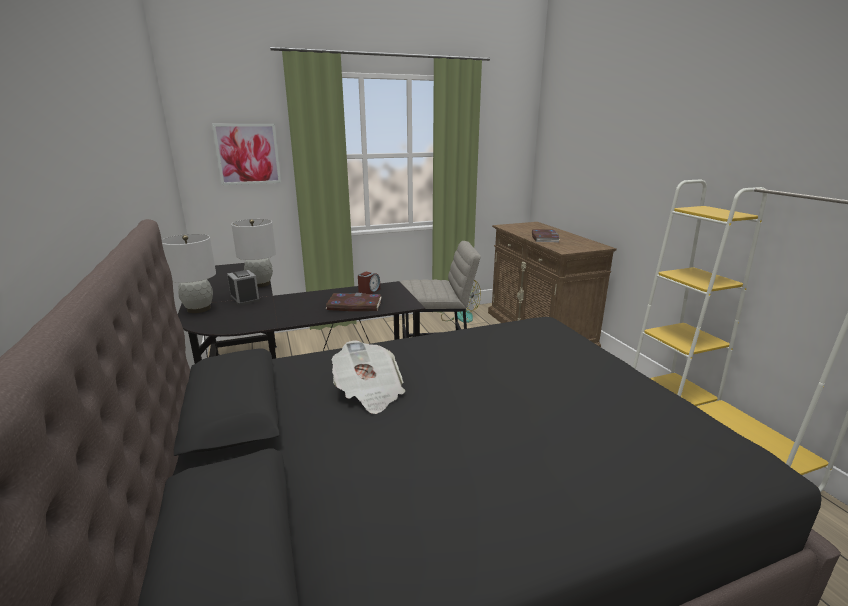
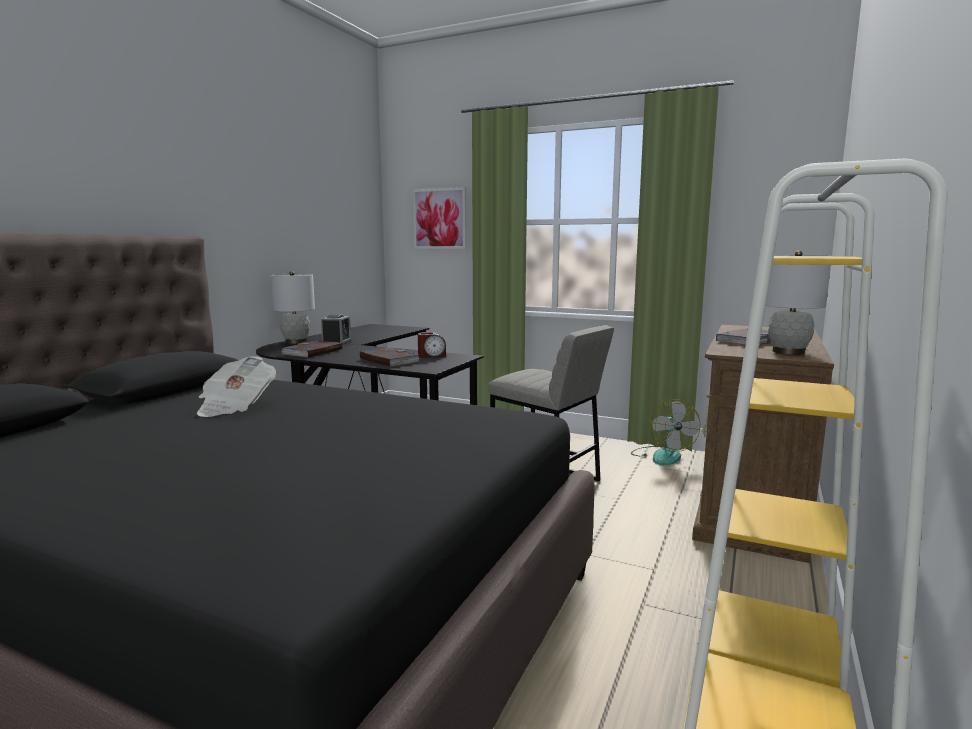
camera: 45 degrees right, 10 degrees down
(260, 284) = (374, 338): white table lamp -> white table lamp (788, 352)
(262, 316) = (313, 352): none -> book

